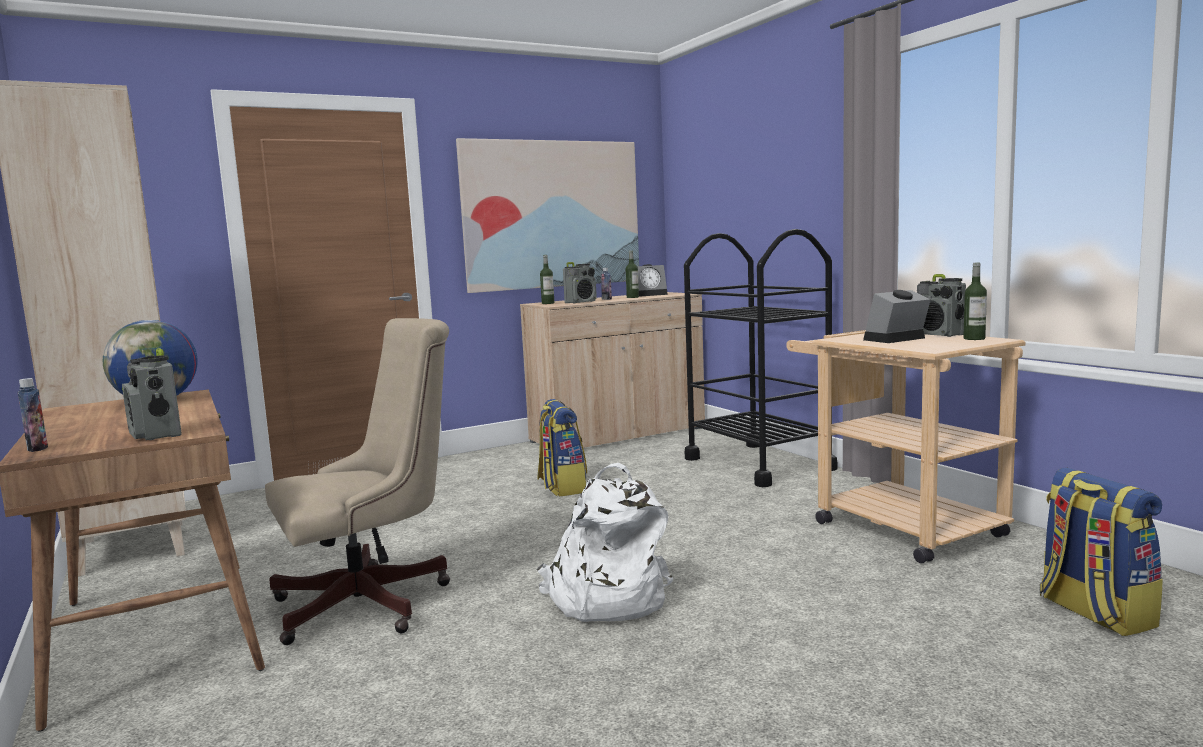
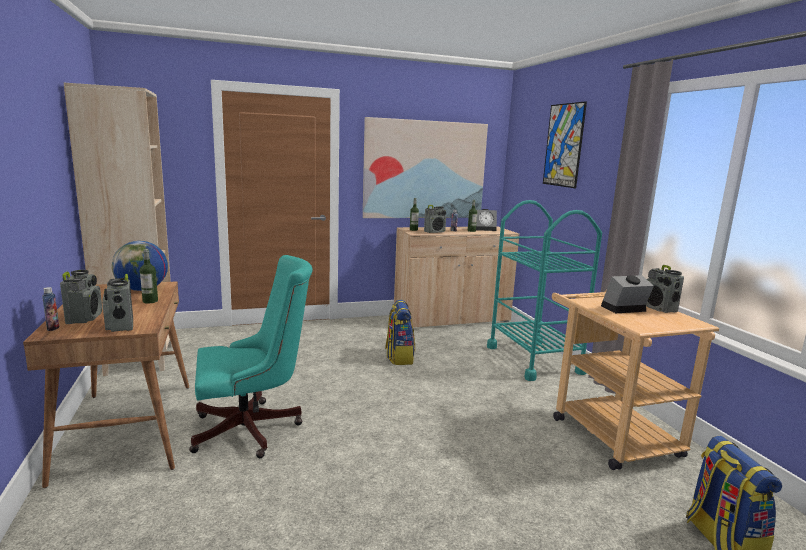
camera: 10 degrees right, 5 degrees up
(84, 434) = (84, 318): none -> radio
(373, 602) = (253, 429): beige office chair -> turquoise office chair
(606, 598) = (391, 456): white backpack -> none
(753, 153) = (563, 145): none -> picture
(758, 464) = (534, 359): black cart -> turquoise cart
(974, 338) = (681, 319): bottle -> bottle (150, 301)

